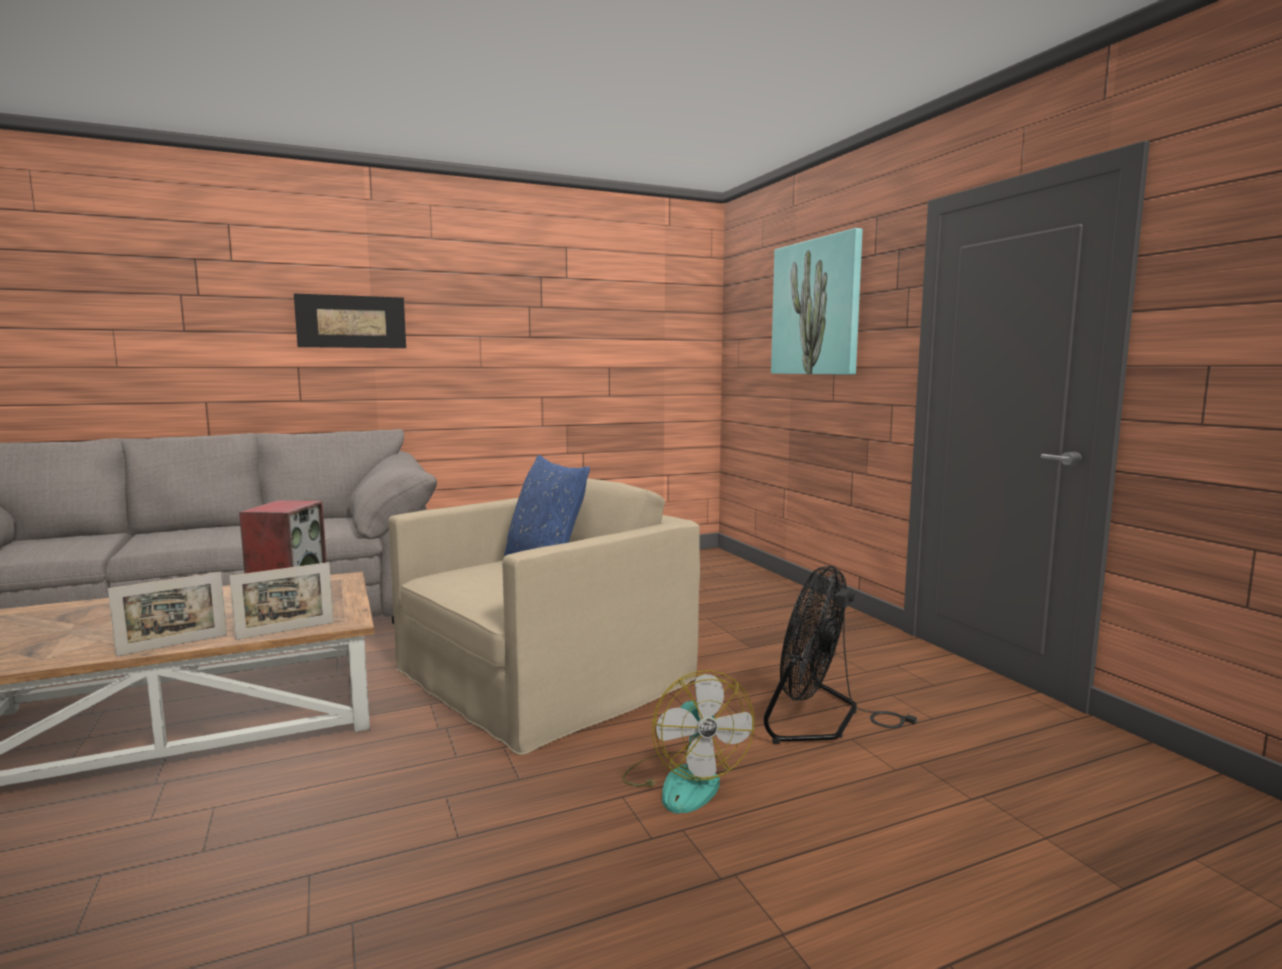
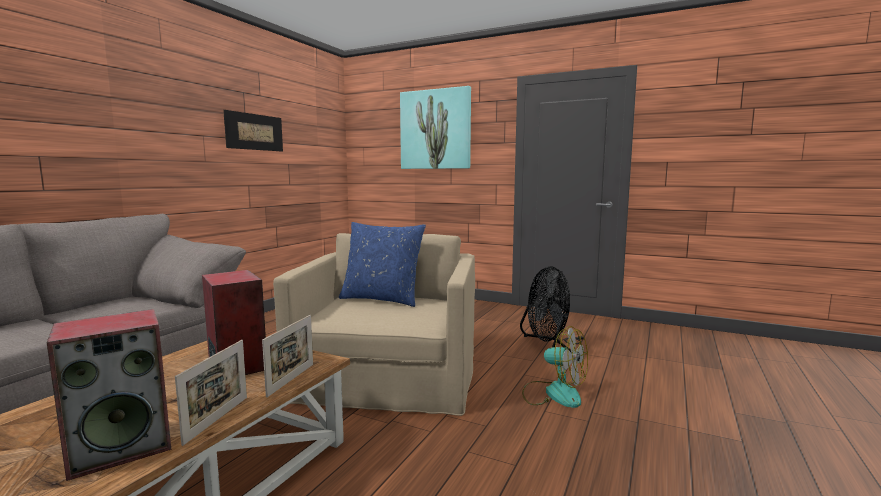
camera: 40 degrees left, 0 degrees up
(97, 643) = (122, 447): none -> speaker
(351, 321) = (94, 114): picture -> picture (254, 132)

